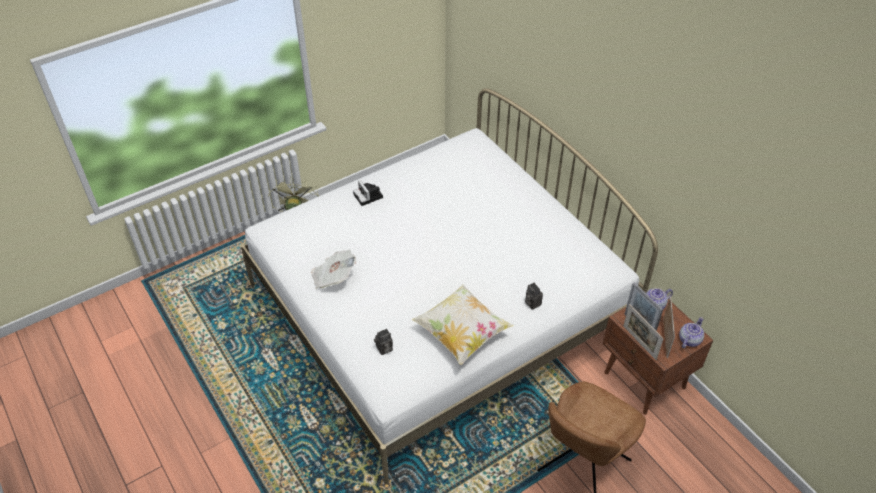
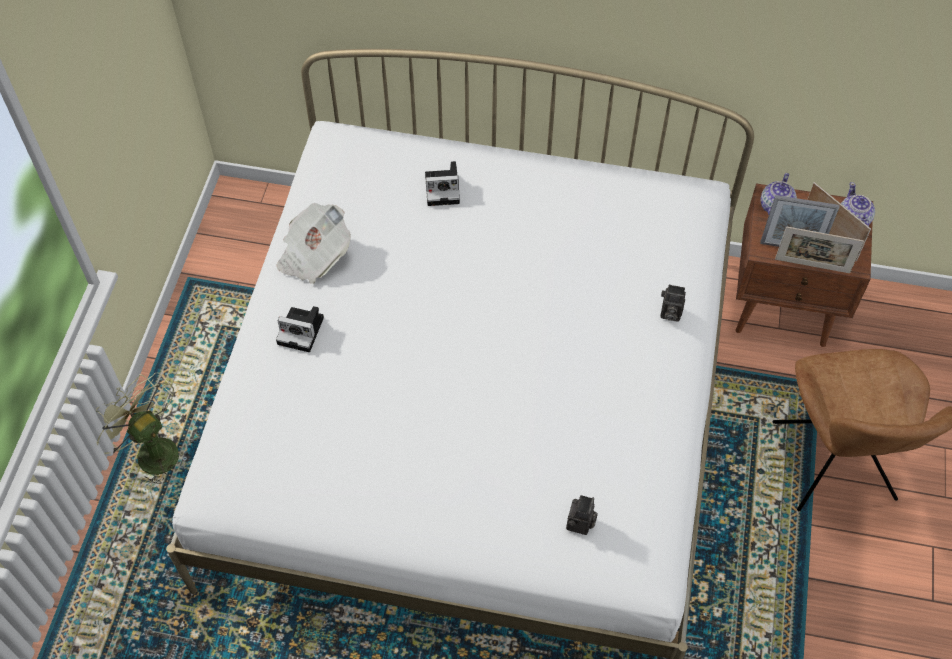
camera: 45 degrees left, 10 degrees up
(333, 277) = (398, 485): newspaper -> newspaper (314, 255)
(461, 334) = (641, 422): pillow -> none
(493, 185) = (444, 188): none -> camera

